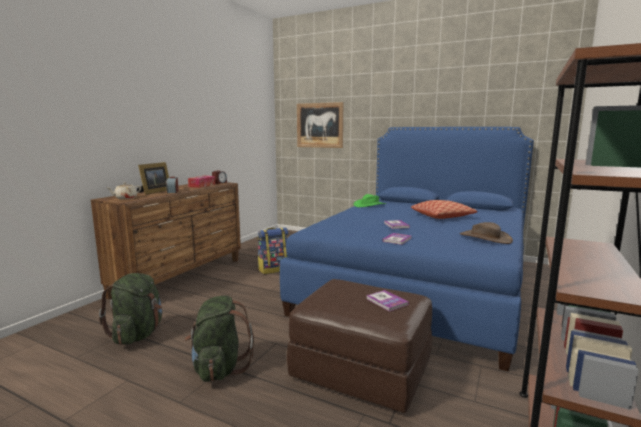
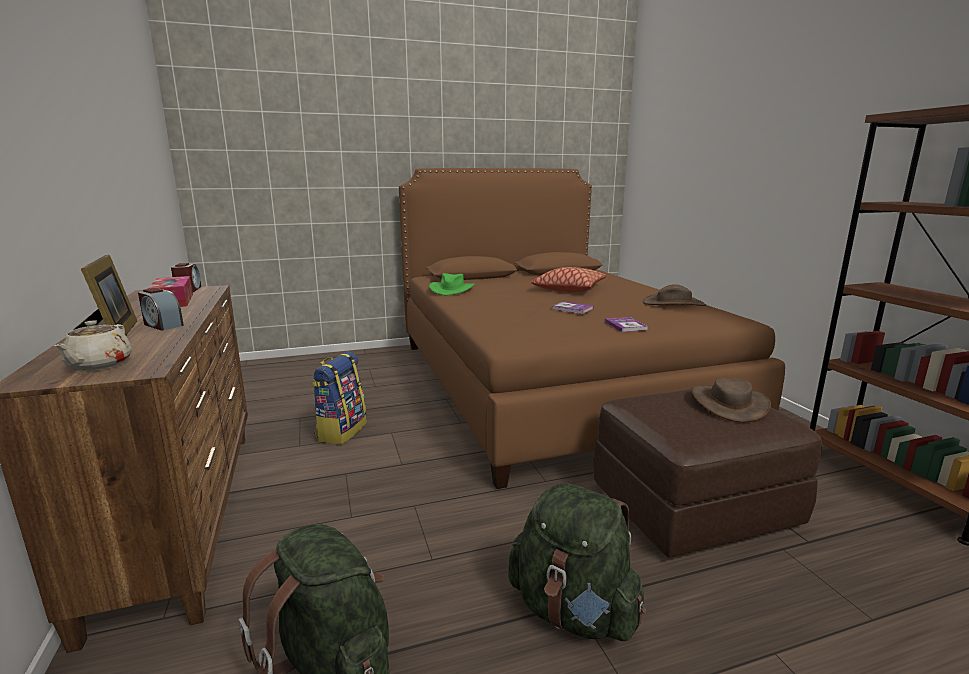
camera: 45 degrees left, 5 degrees up
(319, 125) = (281, 164): picture -> none
(386, 301) = (728, 403): book -> brown hat
(419, 284) = (549, 383): blue bed -> brown bed

